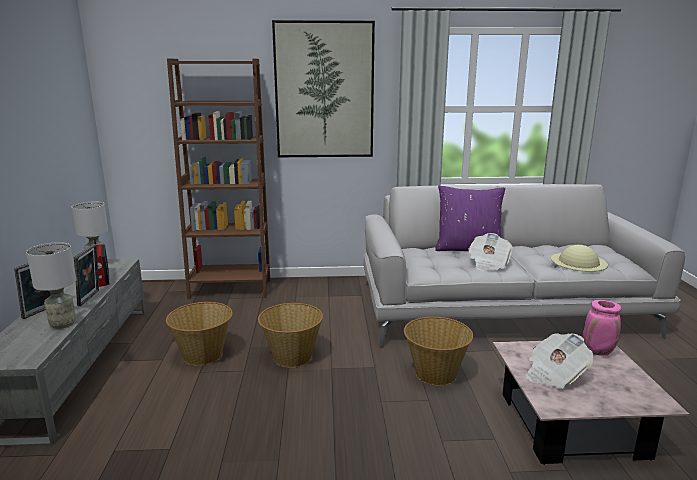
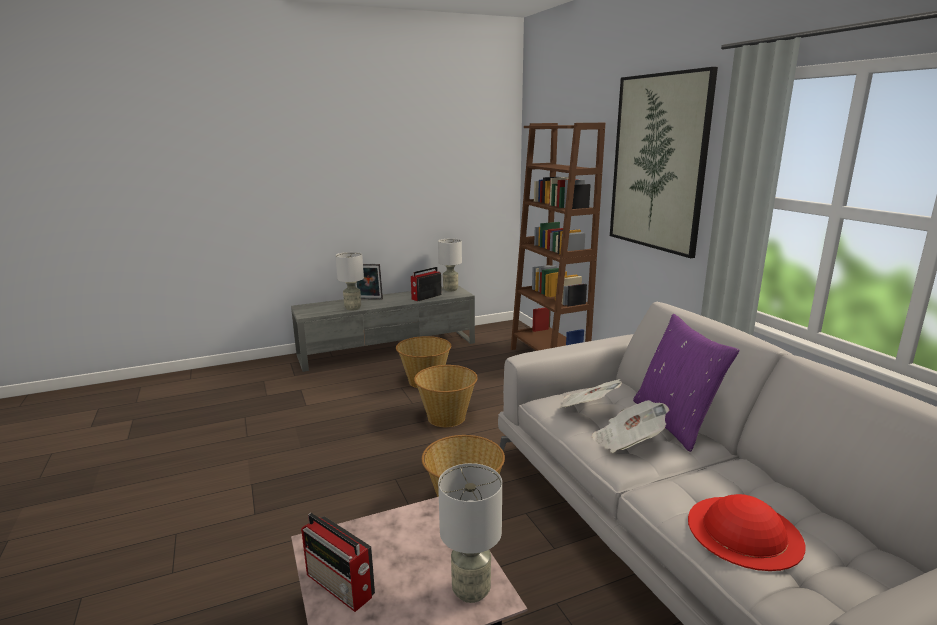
camera: 70 degrees right, 0 degrees up
(91, 298) = (394, 303): picture frame -> none
(554, 374) = (387, 545): newspaper -> newspaper (587, 408)
(578, 262) = (744, 531): beige hat -> red hat
(598, 352) = (472, 591): pink vase -> grey table lamp
(600, 398) = (341, 586): none -> radio

